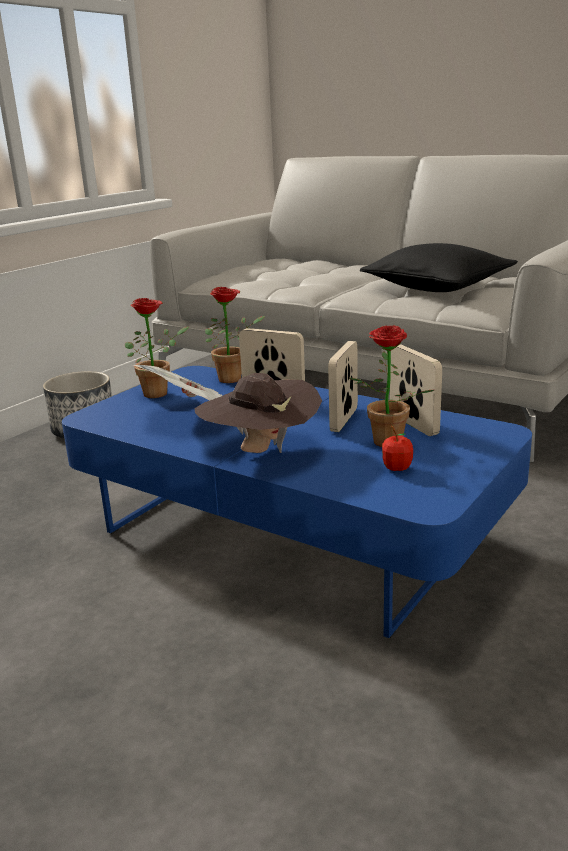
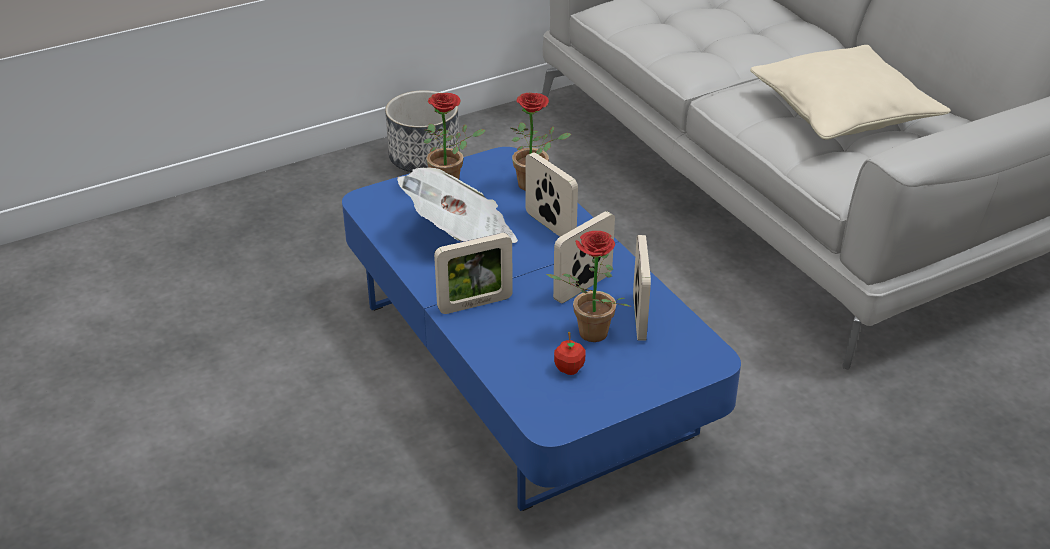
camera: 25 degrees right, 15 degrees up
(260, 451) = (475, 304): brown hat -> picture frame
(437, 287) = (843, 113): black pillow -> beige pillow

